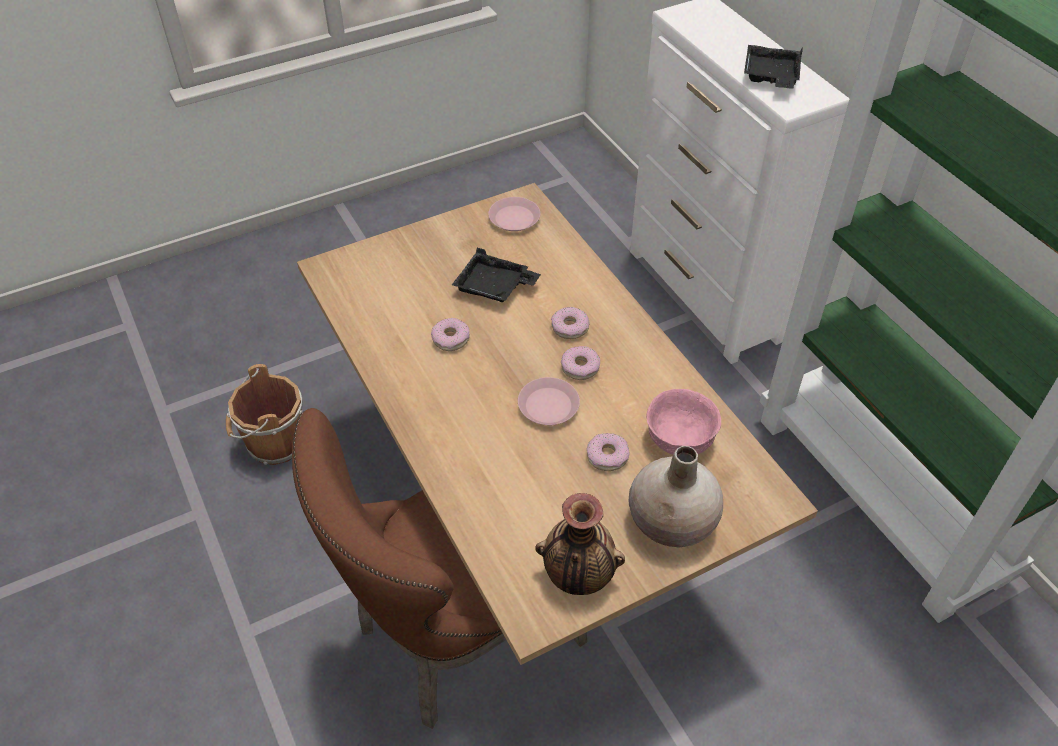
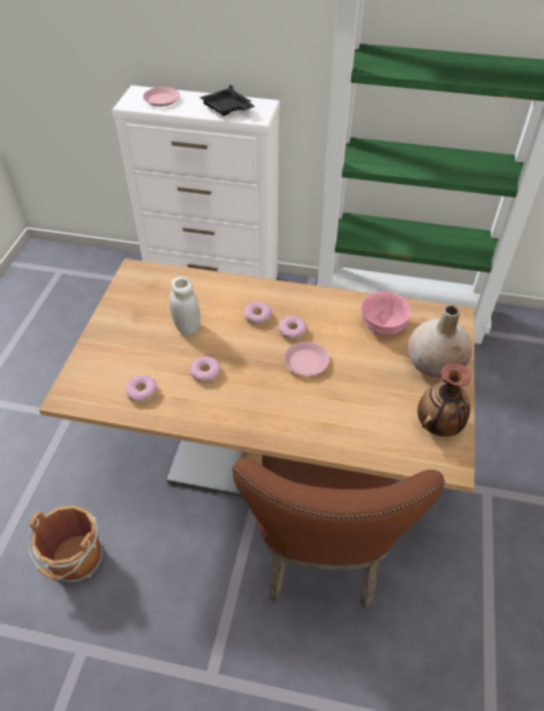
camera: 50 degrees left, 0 degrees up
(494, 287) = (187, 327): black tray -> white jar
(514, 218) = (142, 284): pink plate -> pink plate (161, 100)
(607, 456) = (367, 361): donut -> donut (142, 392)

